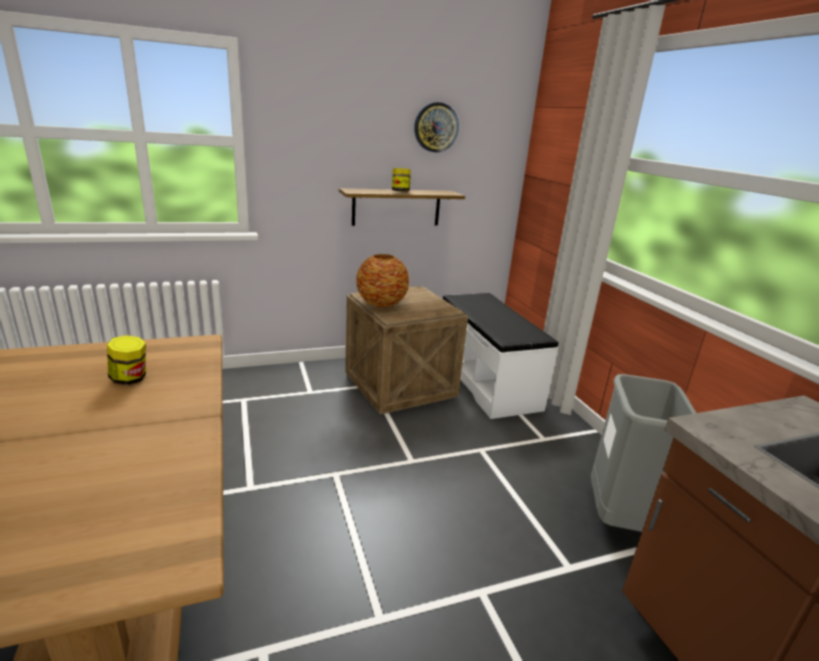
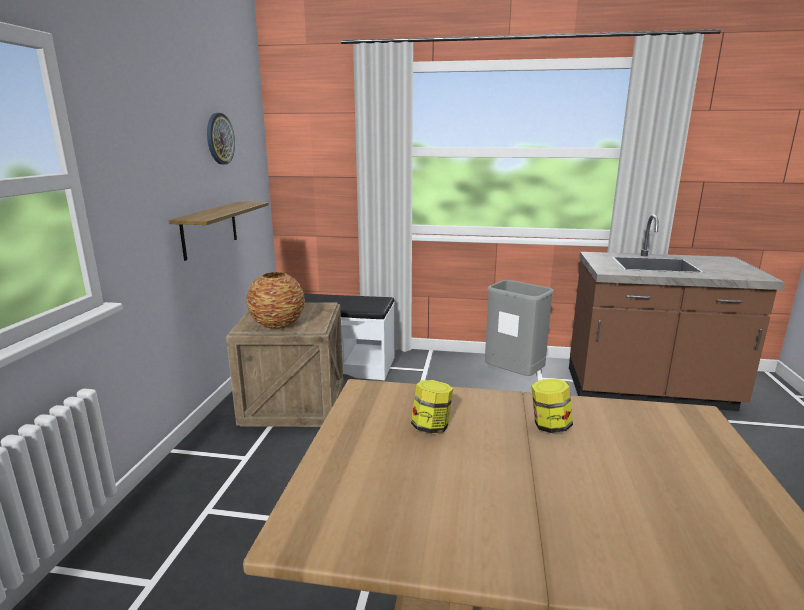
camera: 60 degrees left, 5 degrees down
(400, 191) = (224, 210): jar -> jar (549, 426)

